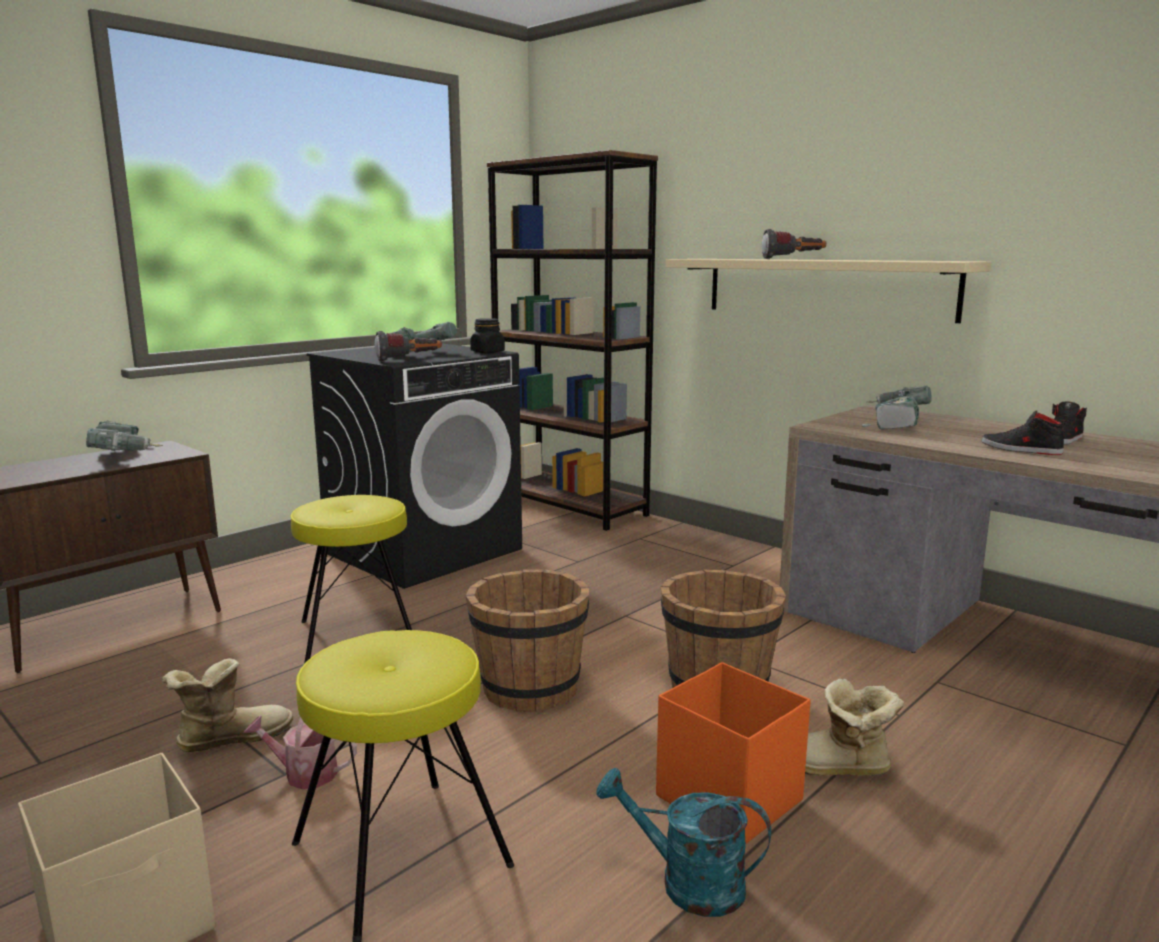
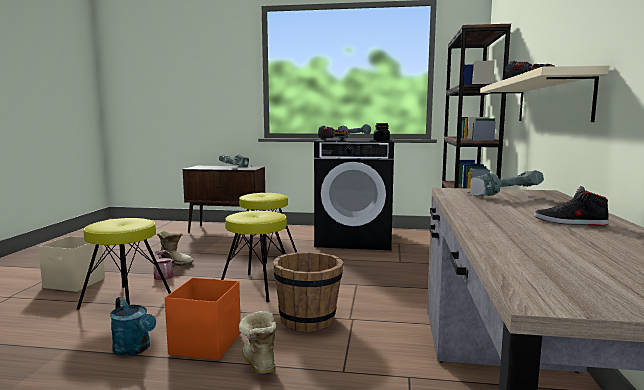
camera: 55 degrees right, 5 degrees down
(529, 689) = (258, 287): brown bucket -> yellow stool
(687, 883) = (135, 349): turquoise watering can -> turquoise watering can turned 150 degrees clockwise
(1020, 449) = (499, 217): black shoe -> none

